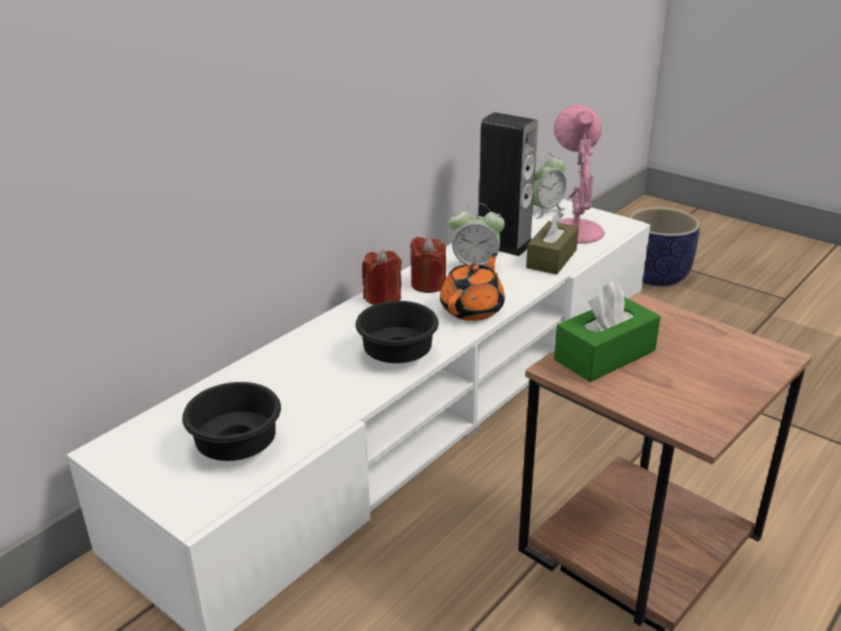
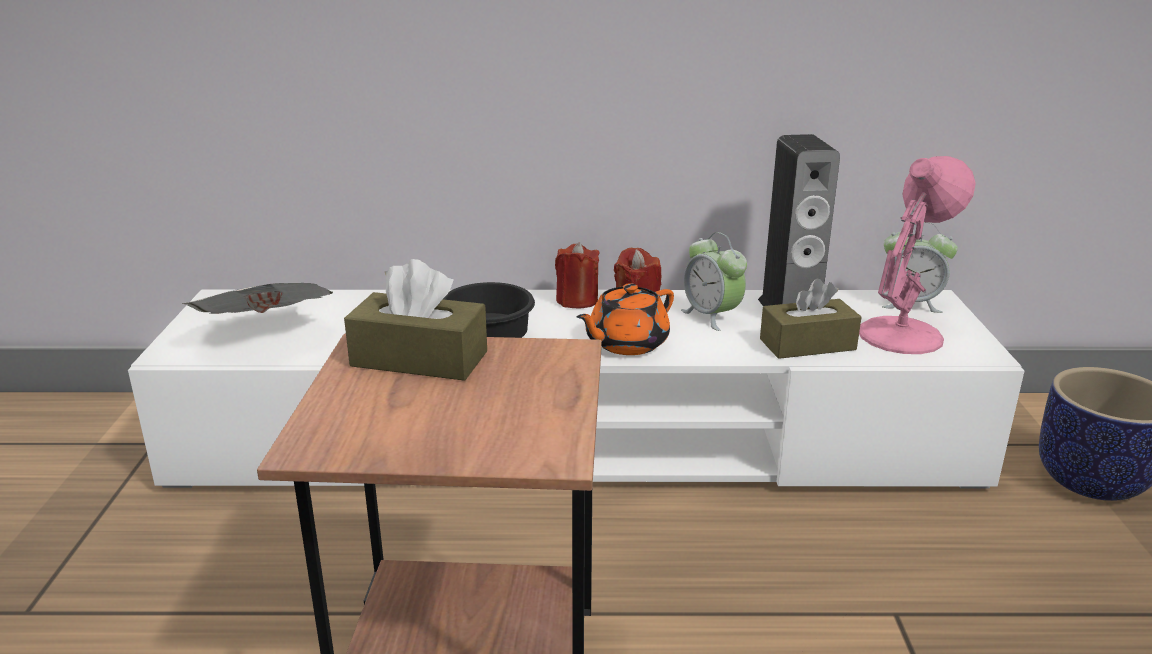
camera: 50 degrees right, 5 degrees down
(234, 446) = (267, 334): black bowl -> newspaper
(473, 309) = (626, 344): orange teapot -> orange teapot turned 150 degrees clockwise
(604, 355) = (419, 359): green tissue box -> brown tissue box

